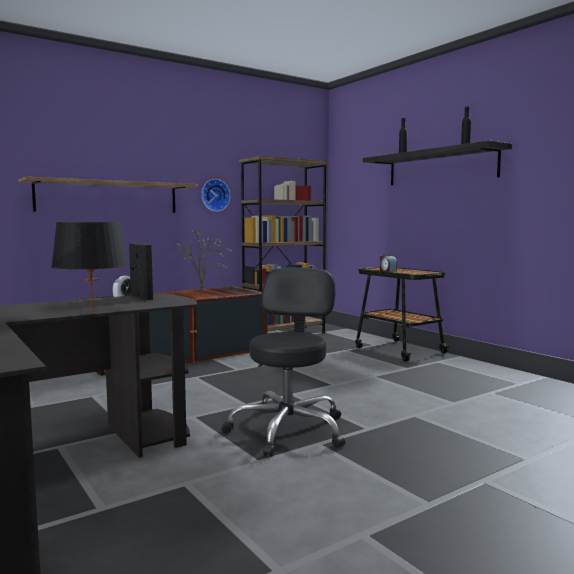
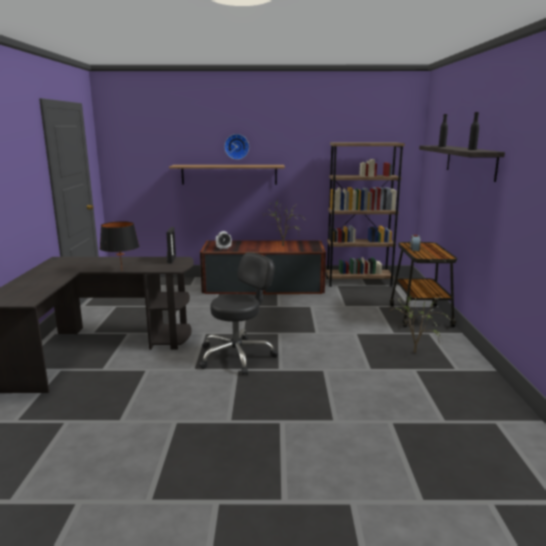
camera: 35 degrees right, 10 degrees up
(214, 195) = (309, 171): wall clock -> wall clock (237, 146)
(461, 379) = (415, 353): none -> potted plant

